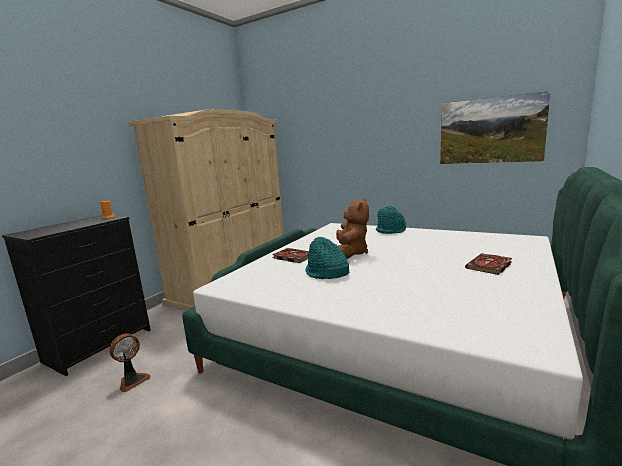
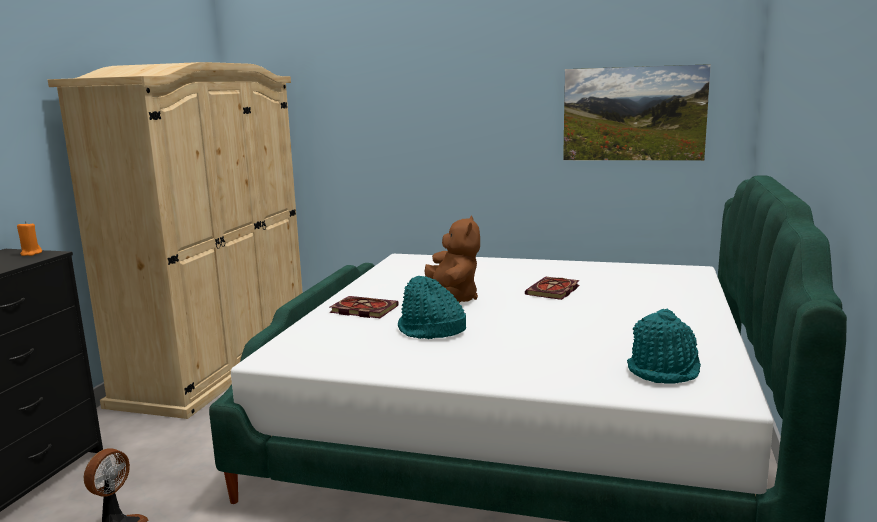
camera: 15 degrees left, 0 degrees up
(391, 231) = (496, 264): turquoise hat -> turquoise hat (664, 370)
(489, 266) = (650, 309): book -> book (553, 291)

